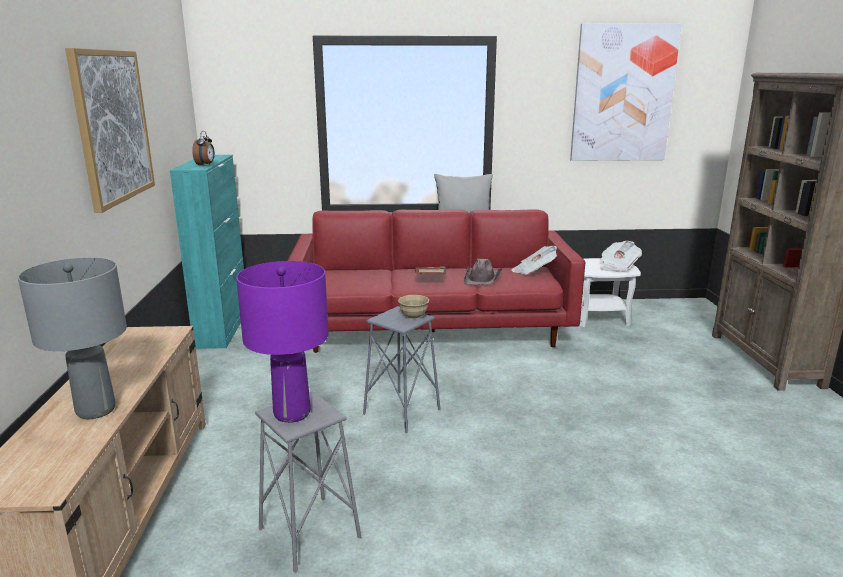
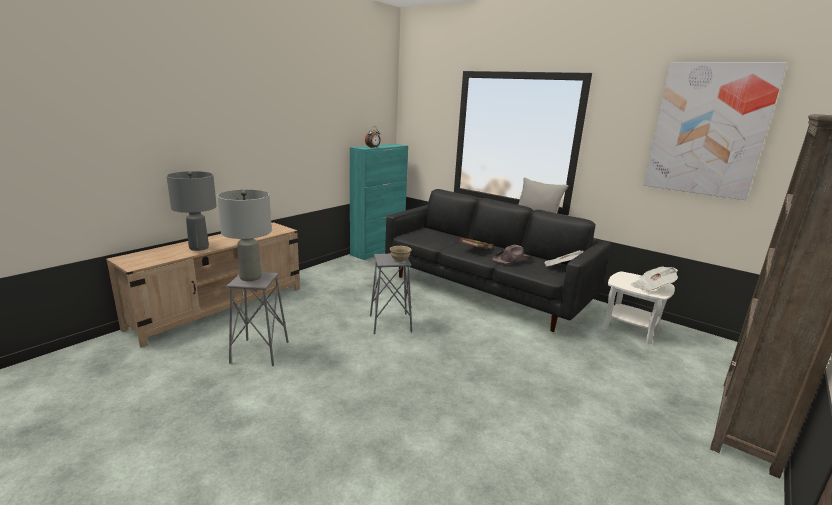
camera: 40 degrees right, 0 degrees up
(113, 126) = (295, 115): picture -> none
(293, 413) = (250, 277): purple table lamp -> grey table lamp
(433, 332) = (484, 291): red sofa -> black sofa

